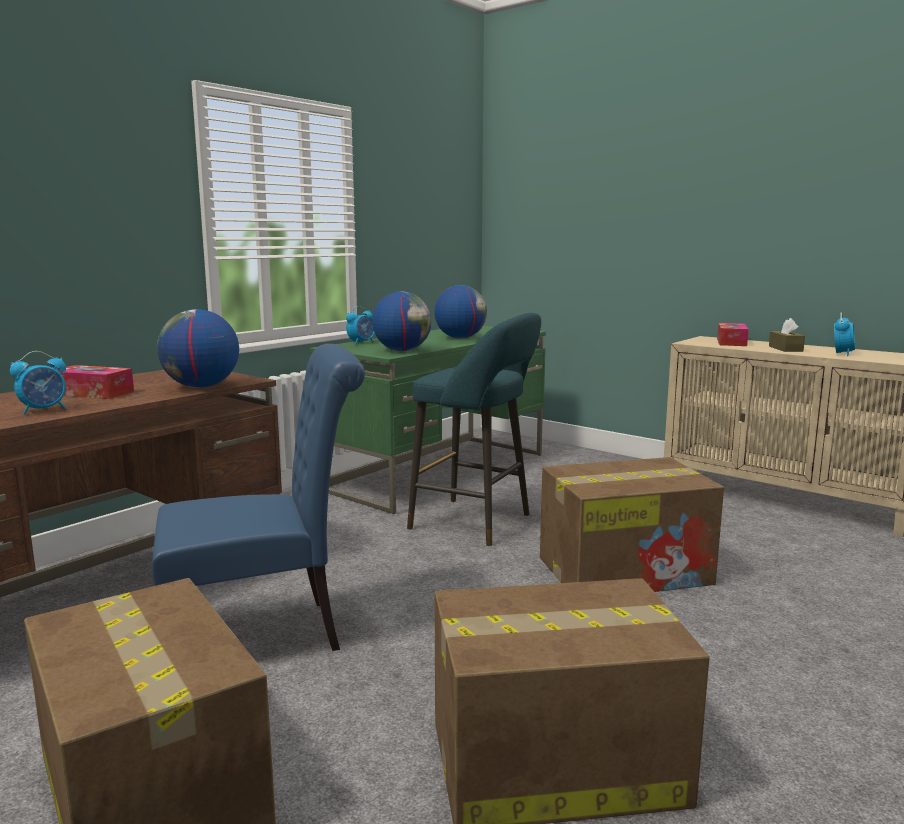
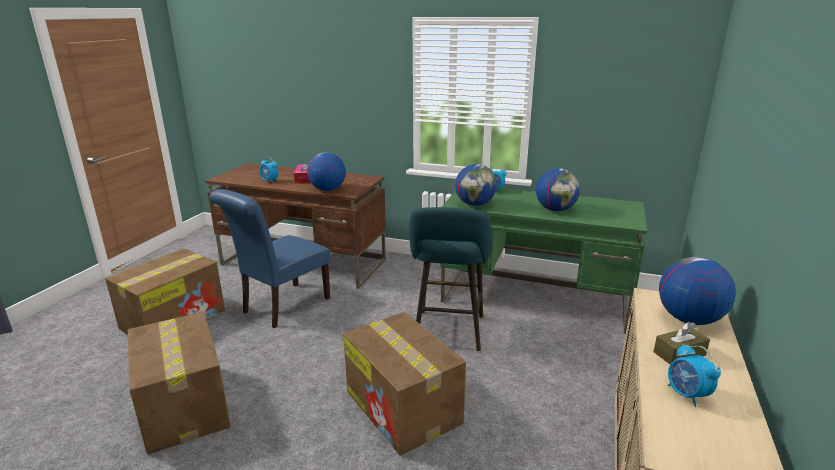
camera: 70 degrees right, 10 degrees up
(266, 635) = (282, 307): blue chair -> blue chair turned 75 degrees clockwise
(731, 342) = (688, 319): tissue box -> globe
(842, 354) = (687, 395): alarm clock -> alarm clock turned 60 degrees clockwise

